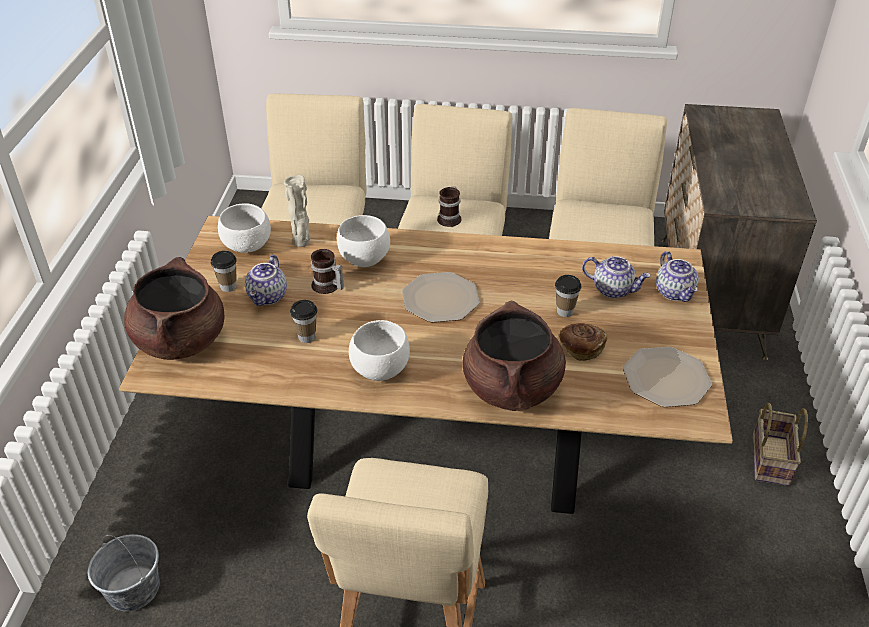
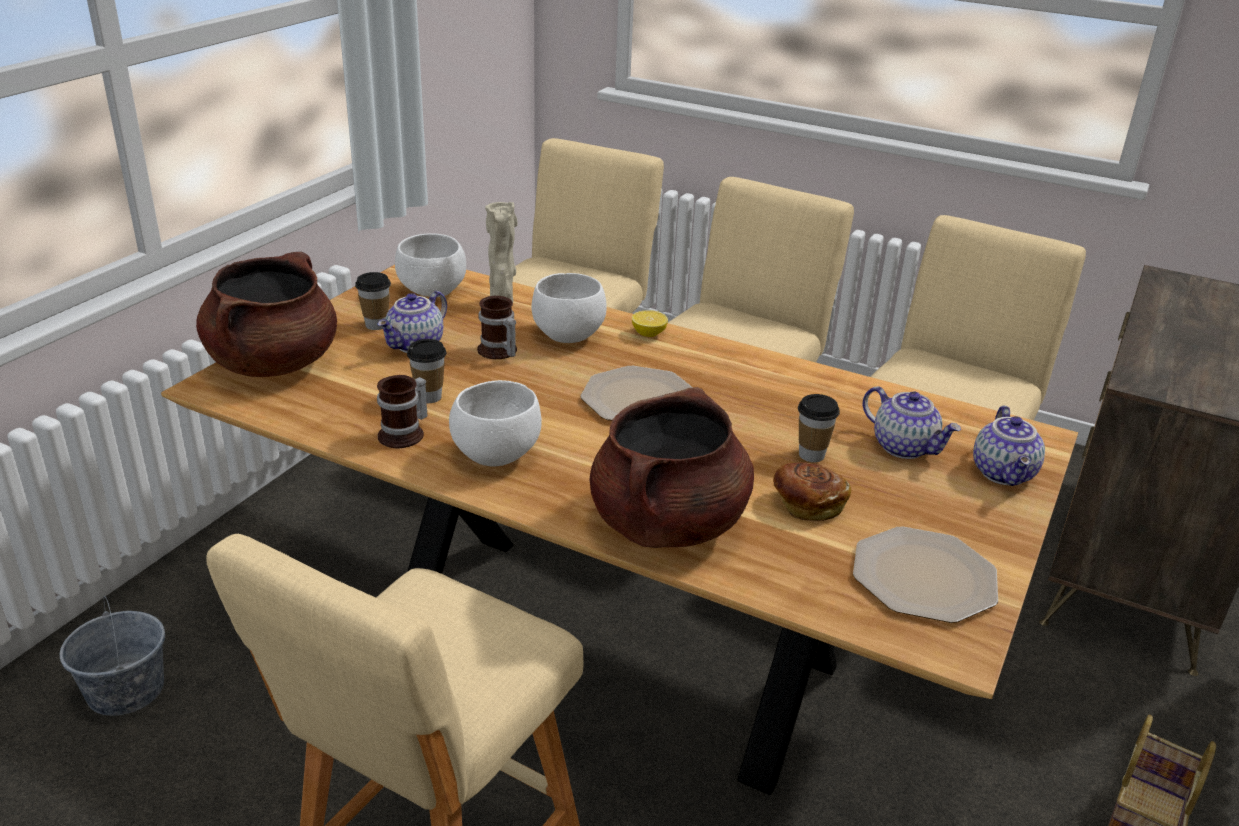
camera: 20 degrees right, 10 degrees down
(415, 243) = (649, 333): none -> lemon
(451, 218) = (730, 331): mug -> mug (406, 434)

